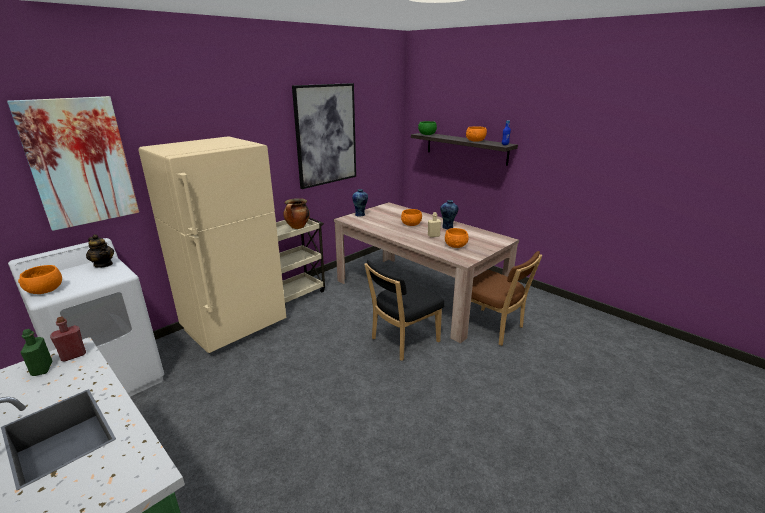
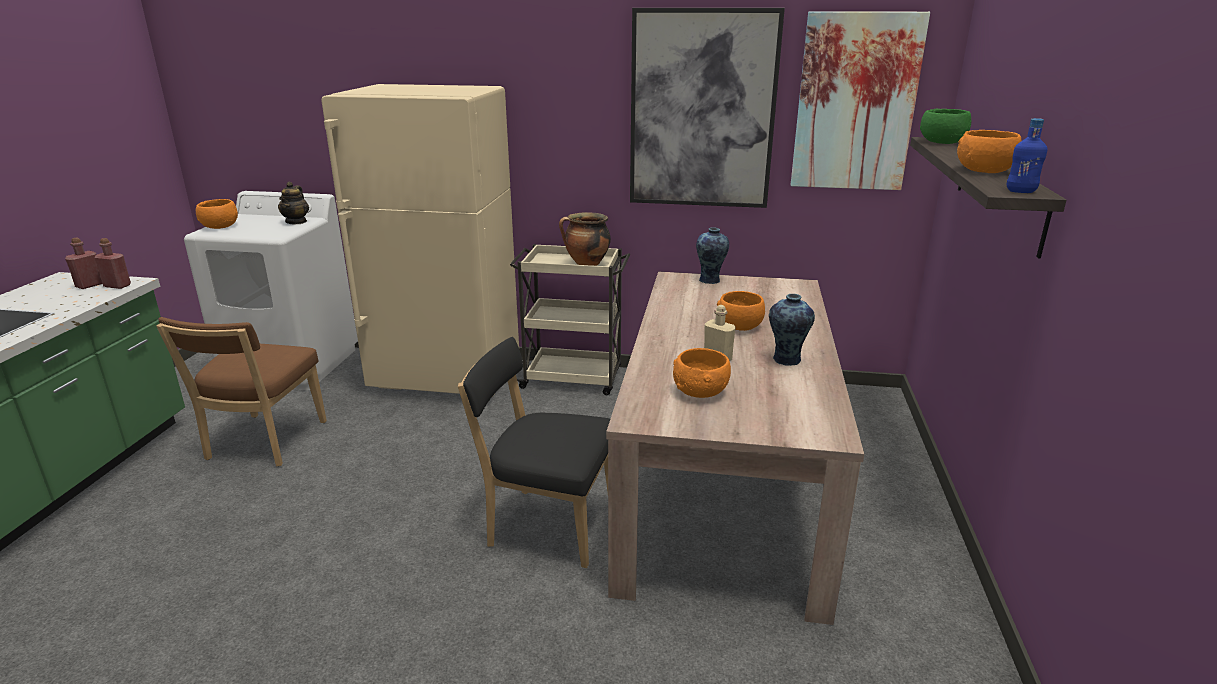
camera: 55 degrees right, 0 degrees up
(42, 369) = (89, 285): green bottle -> red bottle
(80, 162) = (316, 94): picture -> picture (855, 103)
(493, 328) = (714, 628): brown chair -> brown chair (263, 443)

